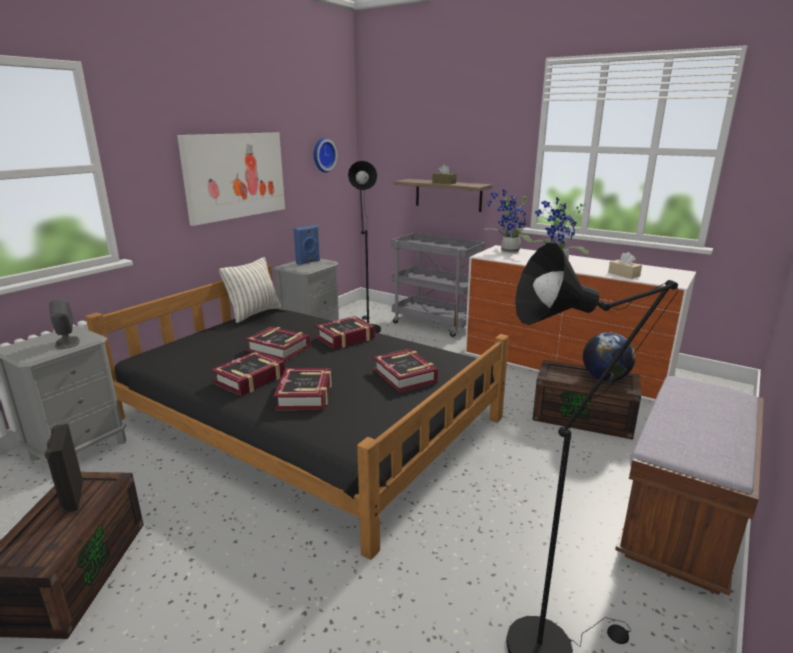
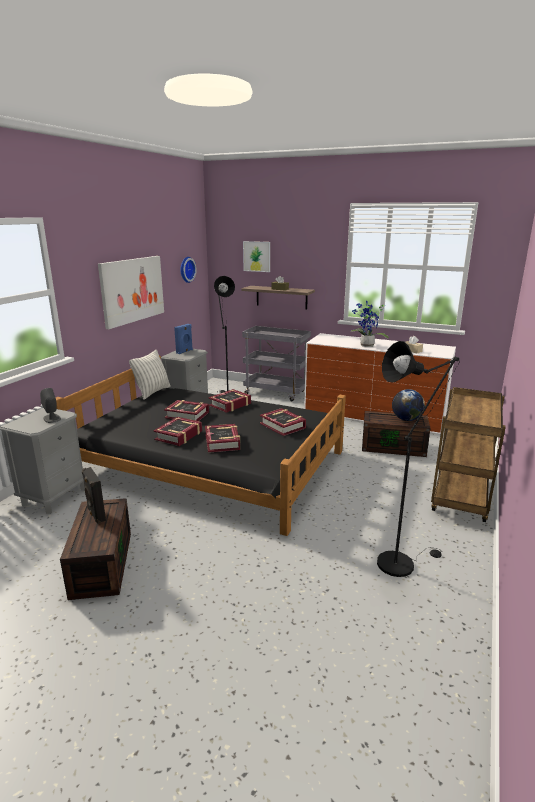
camera: 10 degrees left, 0 degrees up
(417, 139) = (257, 256): none -> picture
(508, 252) = (330, 338): potted plant -> none
(681, 520) = (461, 497): brown bench -> brown cart

